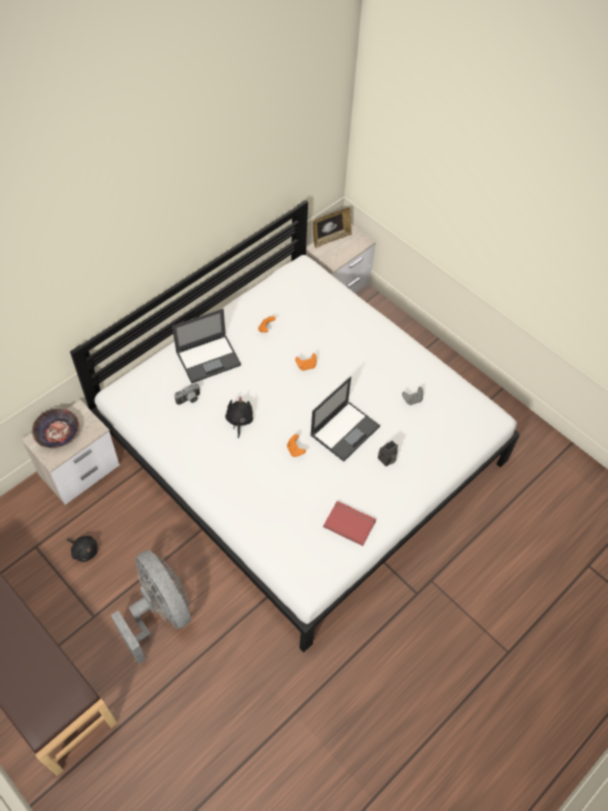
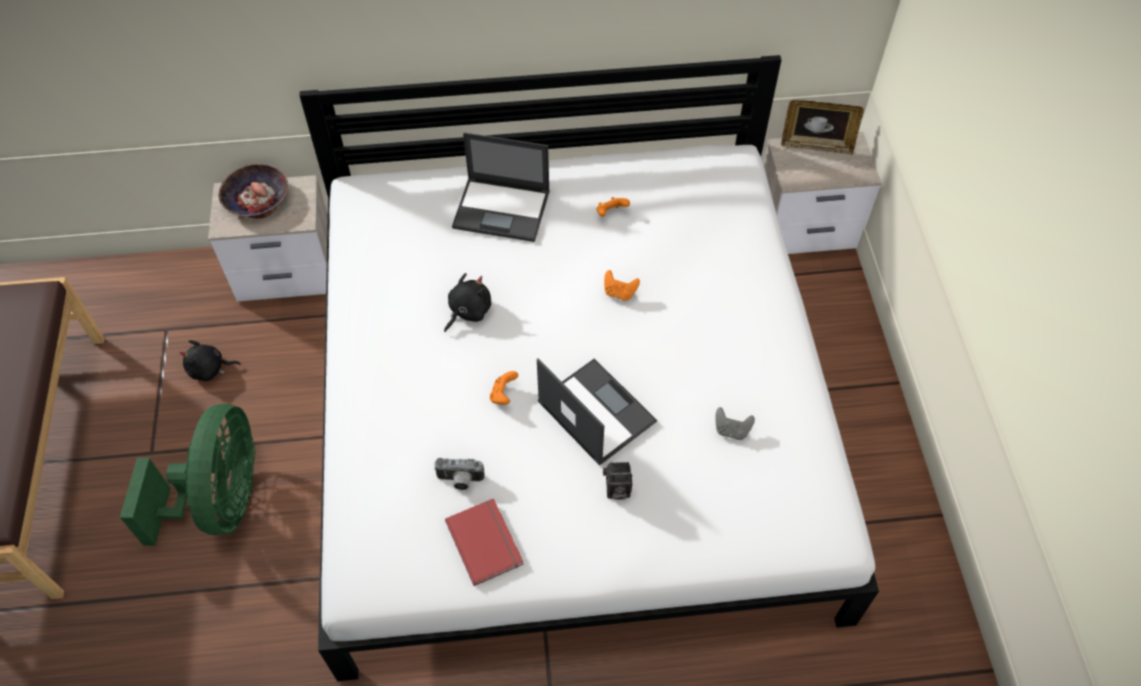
camera: 40 degrees right, 0 degrees up
(84, 551) = (209, 369): black plush toy -> black plush toy turned 105 degrees clockwise
(159, 612) = (221, 501): grey fan -> green fan
(189, 400) = (431, 248): camera -> camera (460, 481)
(345, 430) = (595, 411): laptop -> laptop turned 120 degrees counterclockwise

